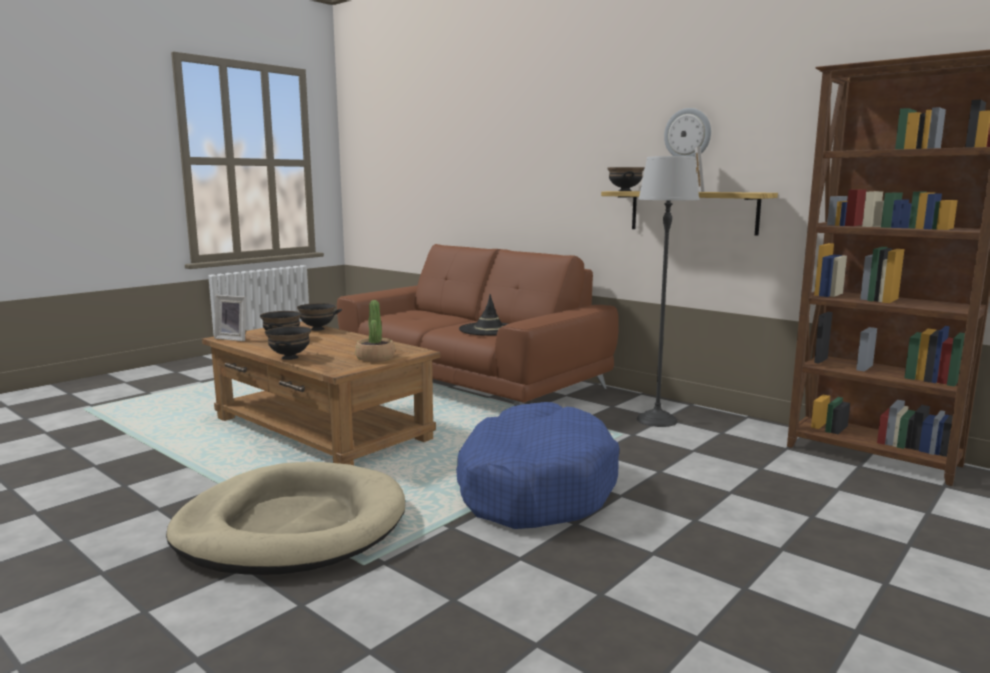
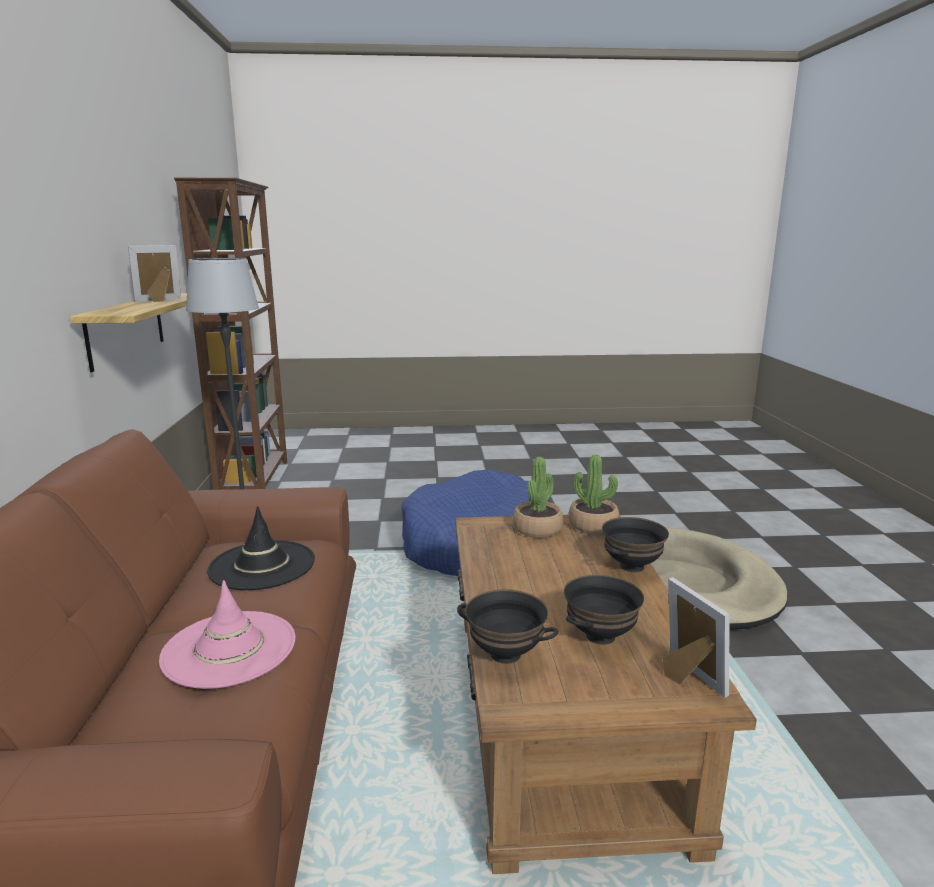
camera: 135 degrees left, 5 degrees up
(340, 367) = (593, 525): none -> potted plant
(429, 319) = (229, 649): none -> pink hat
(624, 191) = (121, 312): black bowl -> none
(688, 134) = (105, 226): wall clock -> none

